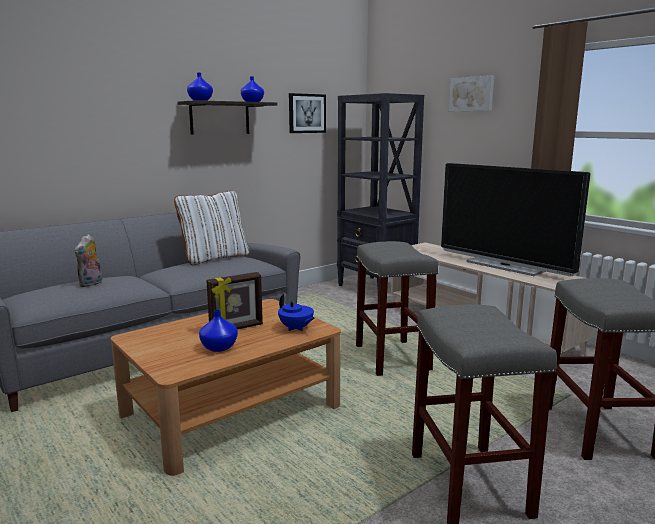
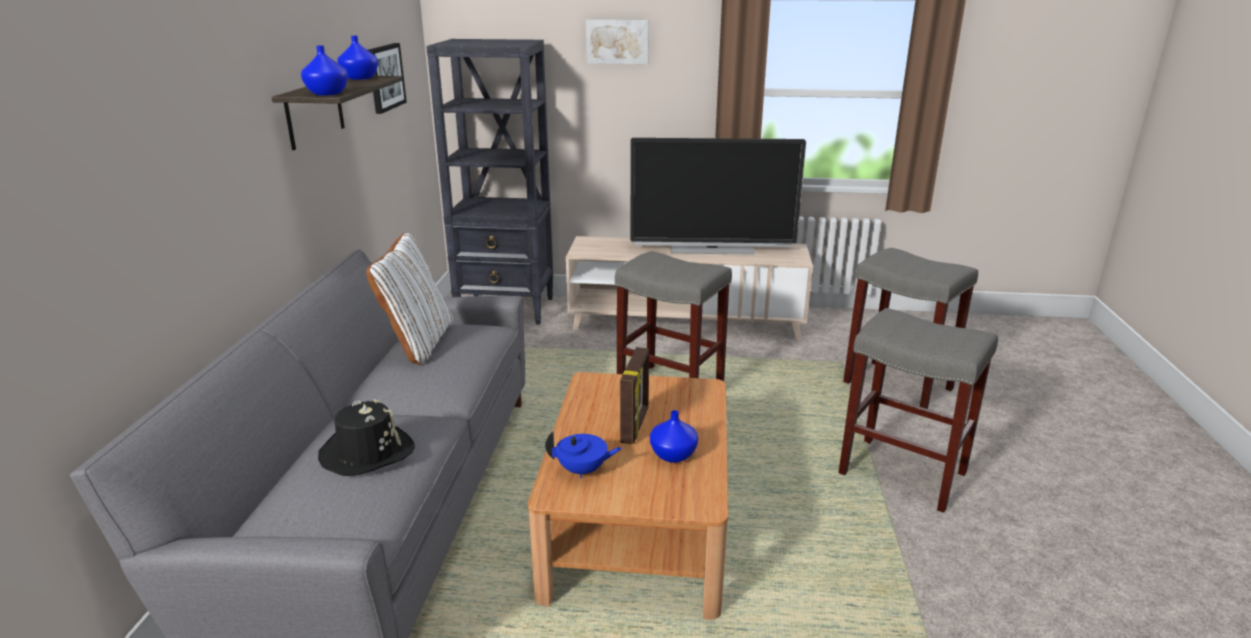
camera: 45 degrees left, 10 degrees up
(91, 284) = (367, 452): plush toy -> black hat
(296, 328) = (686, 398): blue teapot -> blue teapot (583, 470)

